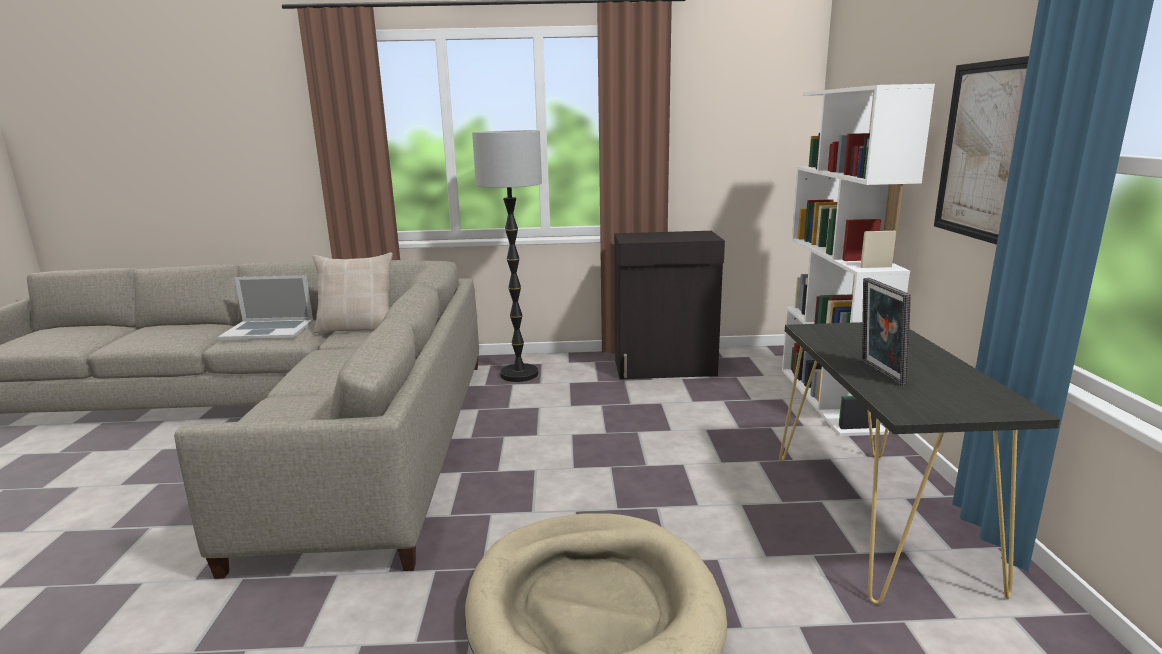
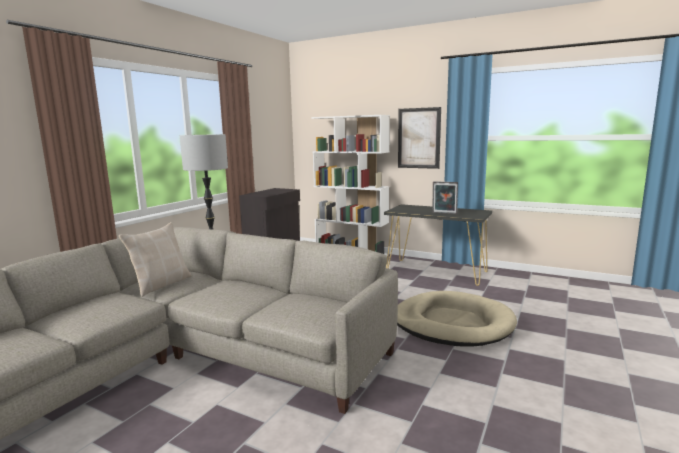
camera: 60 degrees left, 5 degrees down
(268, 330) = (97, 309): laptop -> none

